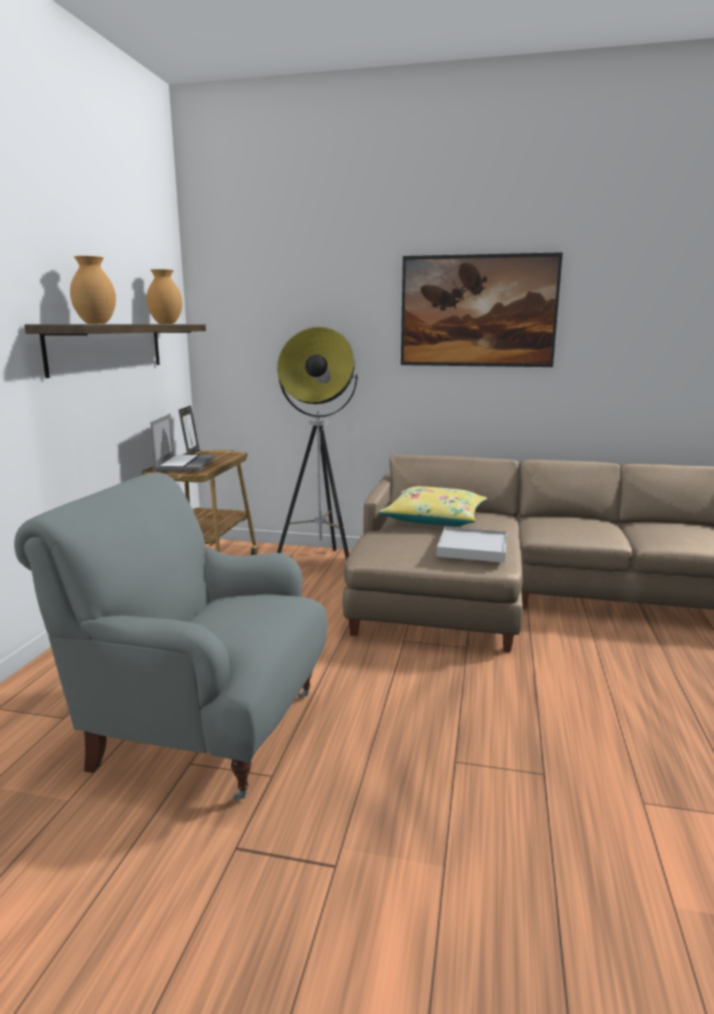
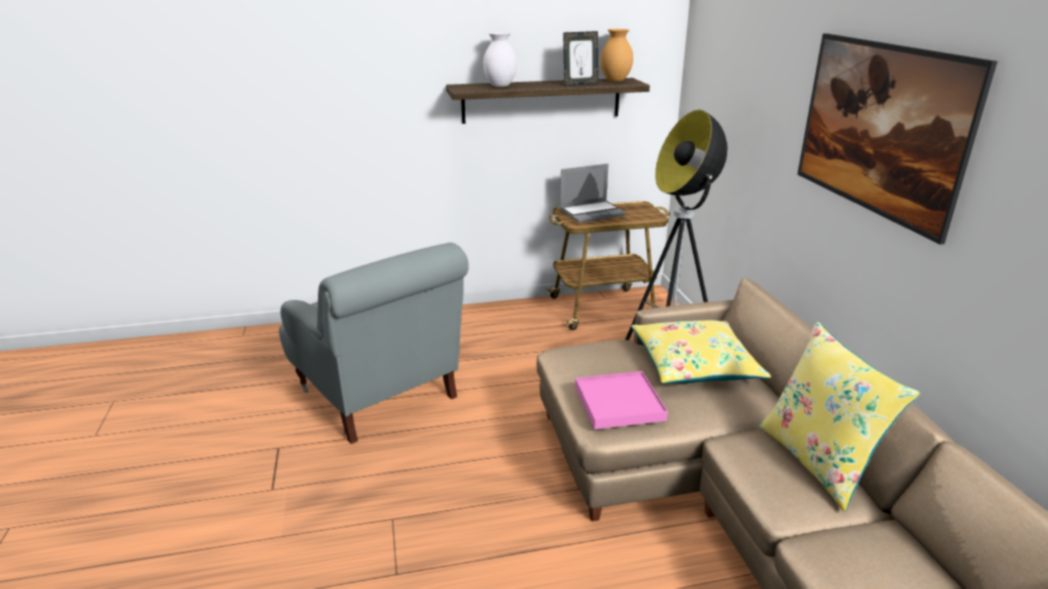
camera: 65 degrees right, 10 degrees up
(95, 323) = (499, 86): brown vase -> white vase
(191, 453) = (631, 204): picture frame -> picture frame (580, 84)
(203, 729) = (379, 395): grey armchair -> grey armchair turned 150 degrees clockwise
(473, 548) = (619, 403): white tray -> pink tray
(570, 519) = (818, 461): none -> yellow pillow

